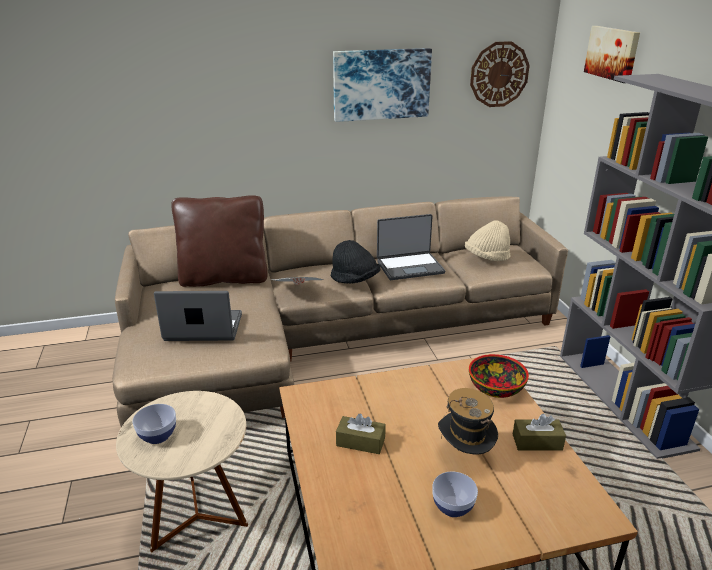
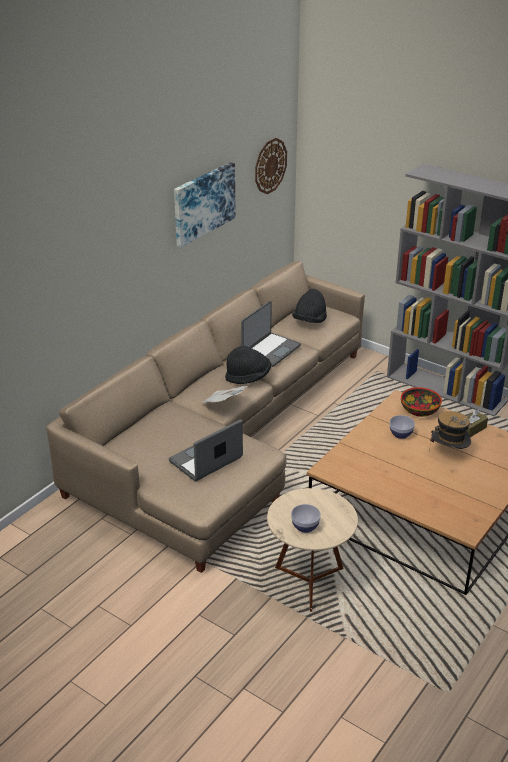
camera: 40 degrees left, 5 degrees up
(224, 278) = (150, 419): brown pillow -> none
(360, 442) = (394, 475): brown tissue box -> none
(453, 507) = (473, 480): bowl -> bowl (401, 434)
(486, 258) = (309, 321): beige hat -> black hat
(613, 53) = (370, 143): picture -> none

